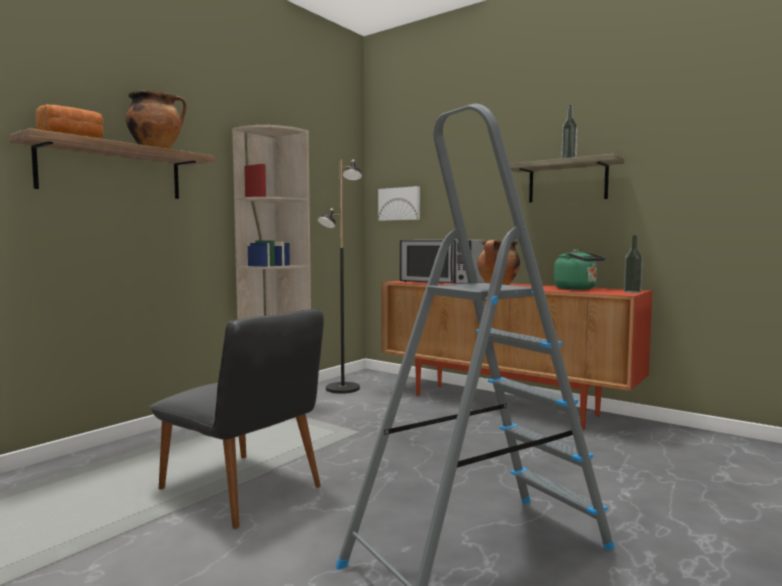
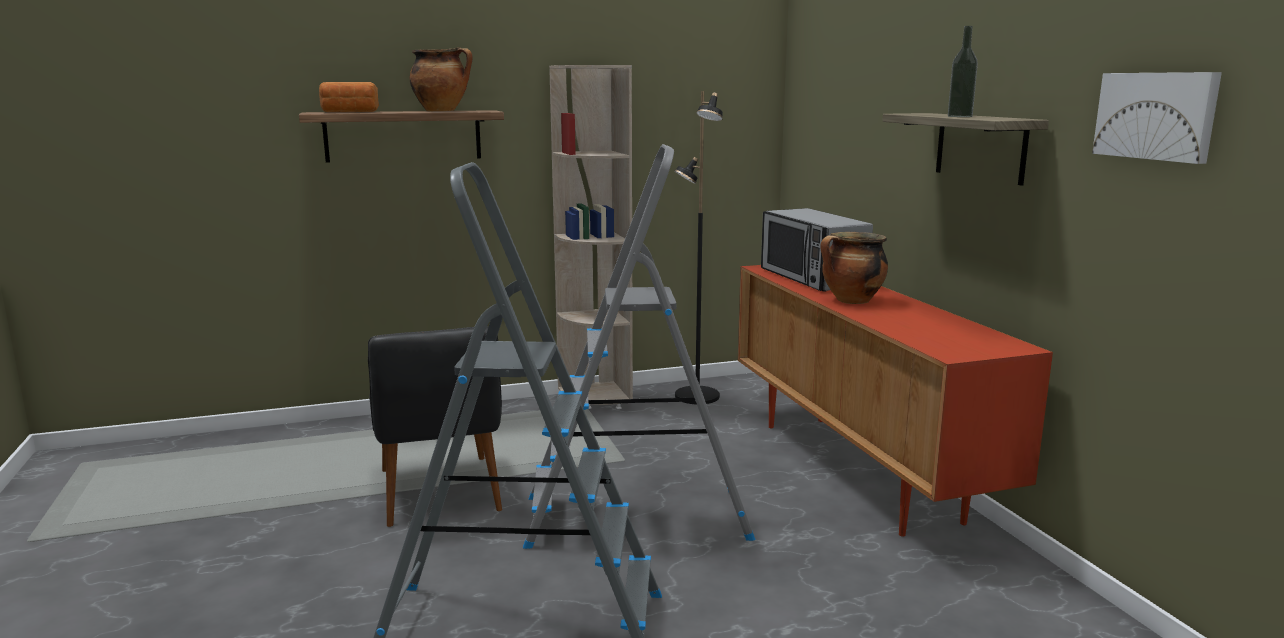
camera: 35 degrees right, 10 degrees up
(399, 204) = (812, 145): picture -> picture (1156, 116)
(427, 462) = (635, 518): none -> grey step ladder
(577, 289) = (936, 329): green kettle -> none
(632, 292) = (989, 352): bottle -> none

